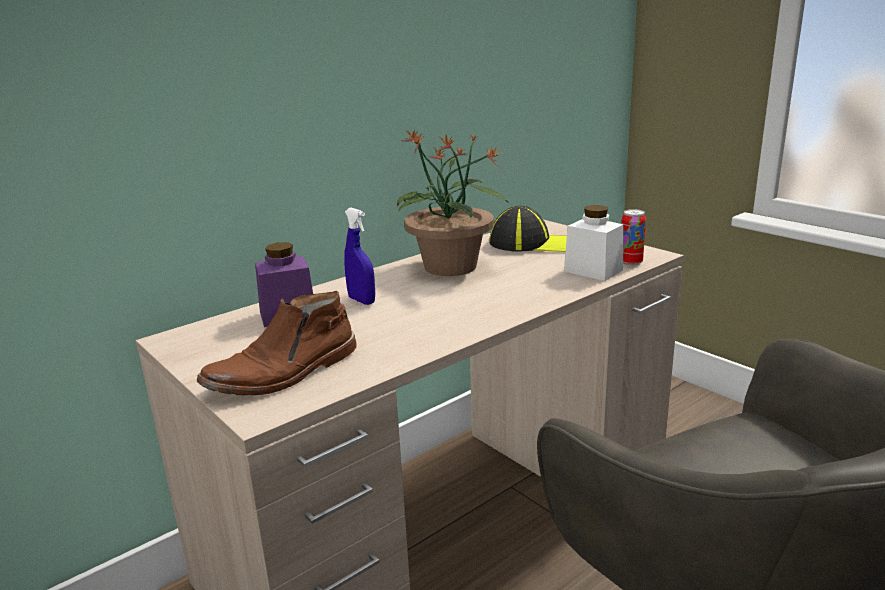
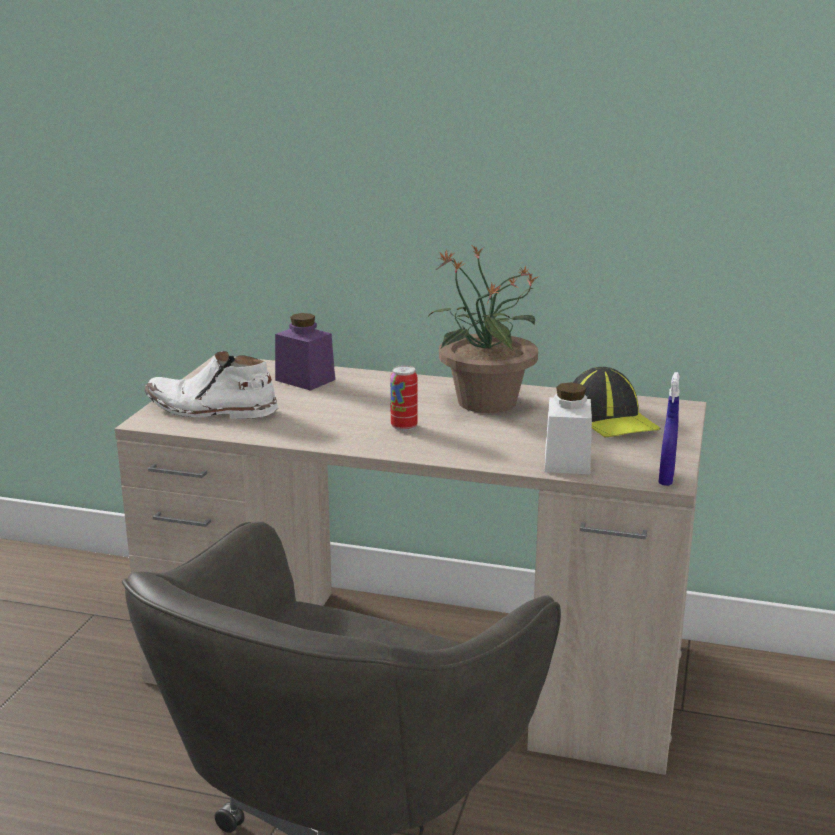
camera: 55 degrees right, 0 degrees up
(285, 373) = (210, 409): brown boot -> white boot
(361, 300) = (363, 393): blue spray bottle -> blue spray bottle (666, 479)
(630, 262) = (620, 473): can -> can (404, 427)

